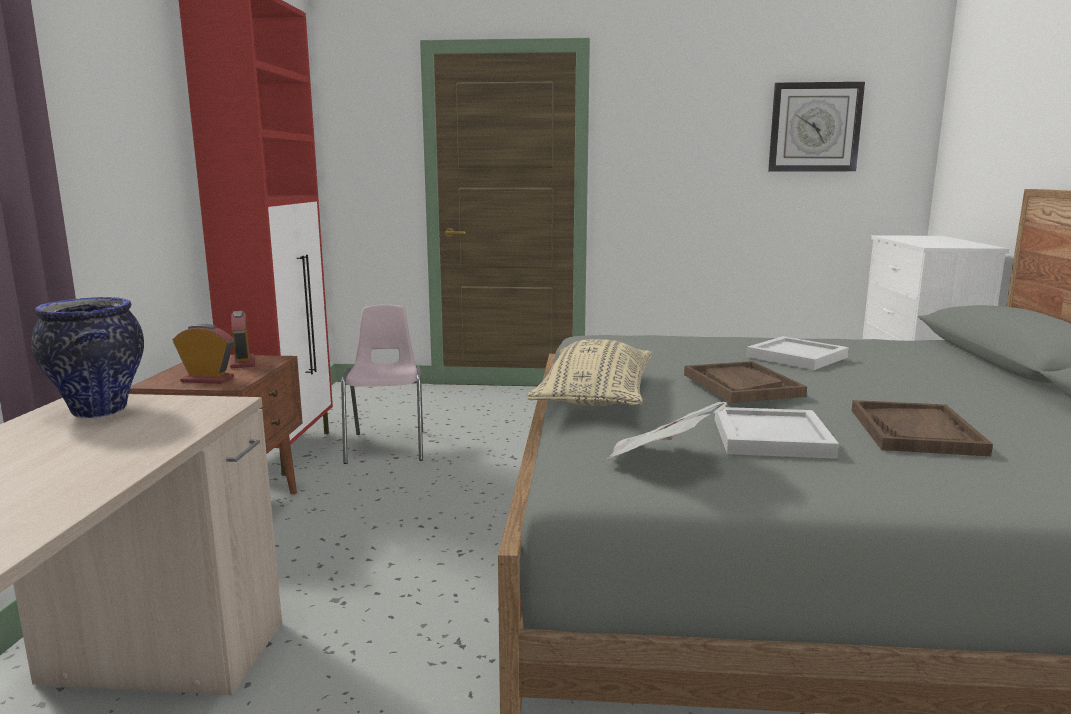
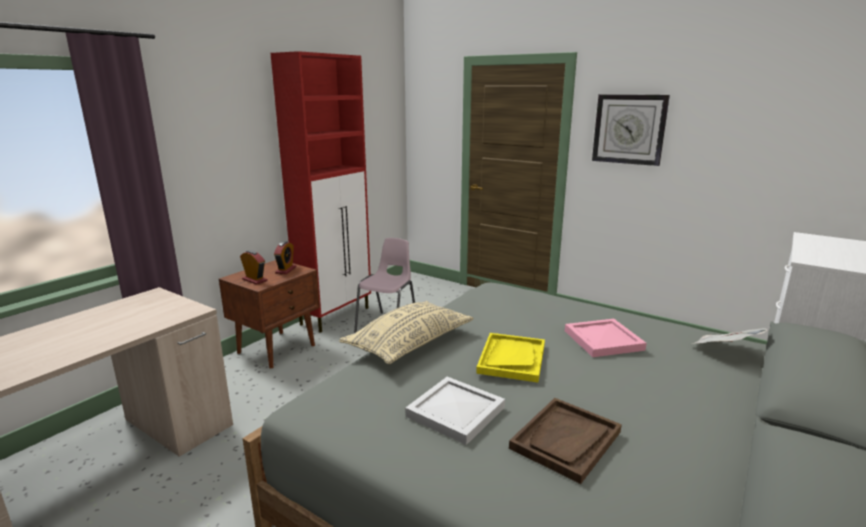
camera: 30 degrees right, 5 degrees up
(100, 411) = (147, 303): vase -> none
(661, 460) = (361, 408): newspaper -> newspaper (724, 351)
(741, 385) = (511, 358): brown tray -> yellow tray
(798, 357) = (604, 340): white tray -> pink tray
(814, 127) = (764, 128): wall clock -> wall clock (629, 129)

